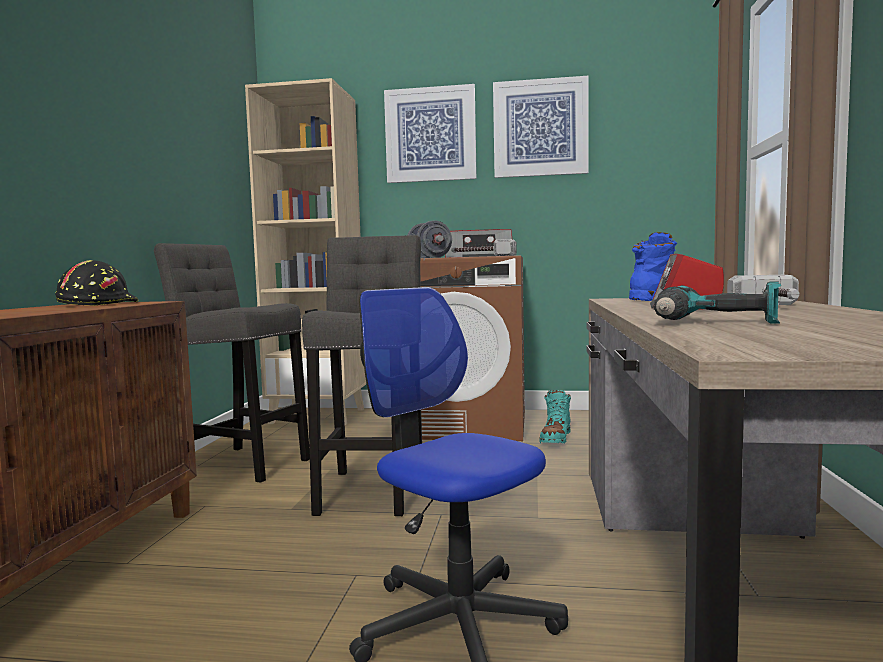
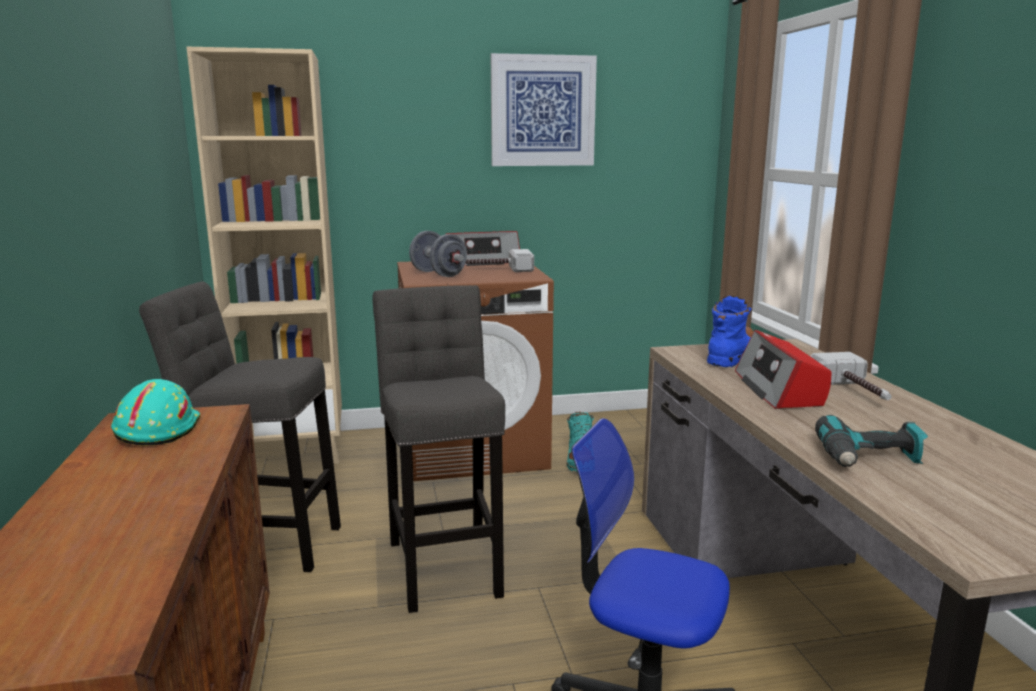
camera: 20 degrees left, 10 degrees up
(97, 304) = (157, 430): black hard hat -> turquoise hard hat
(430, 135) = (415, 110): picture -> none

